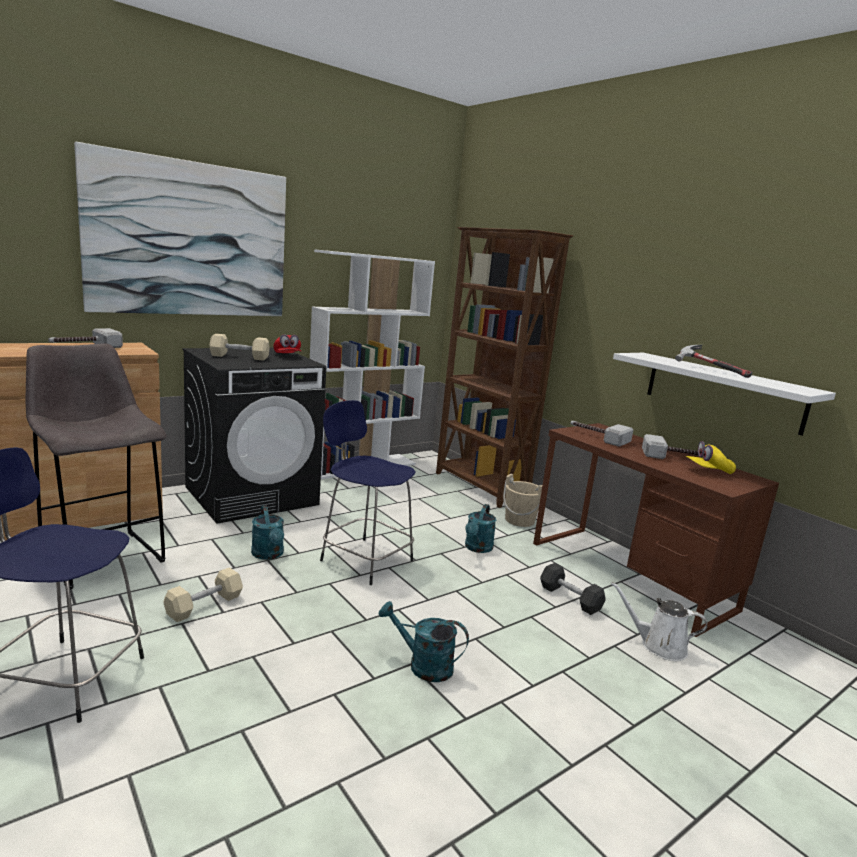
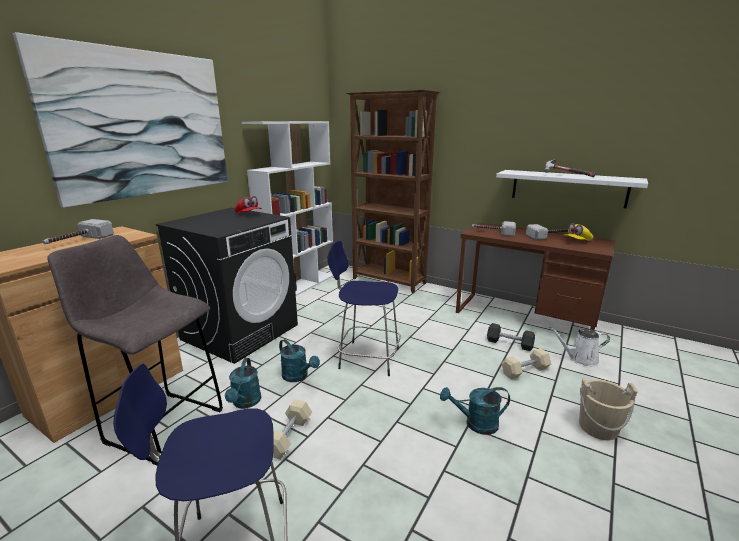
camera: 20 degrees left, 5 degrees up
(239, 357) = (215, 223): beige dumbbell -> beige dumbbell (525, 371)
(477, 548) = (428, 326): turquoise watering can -> turquoise watering can (245, 403)
(519, 520) = (433, 298): beige bucket -> beige bucket (598, 427)

